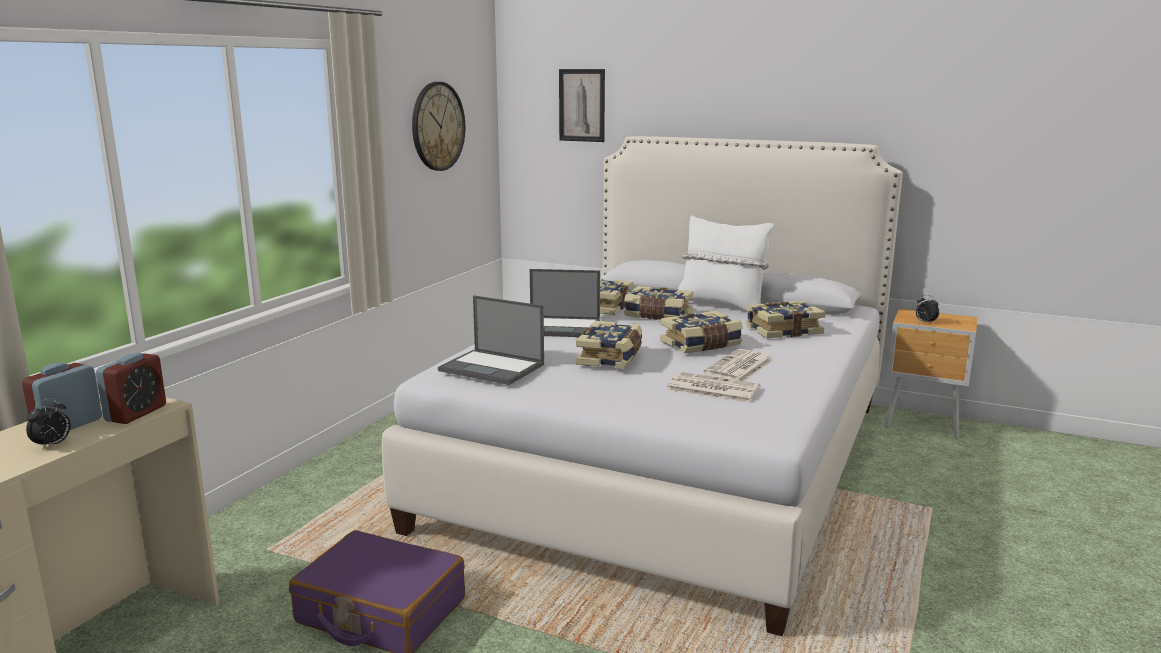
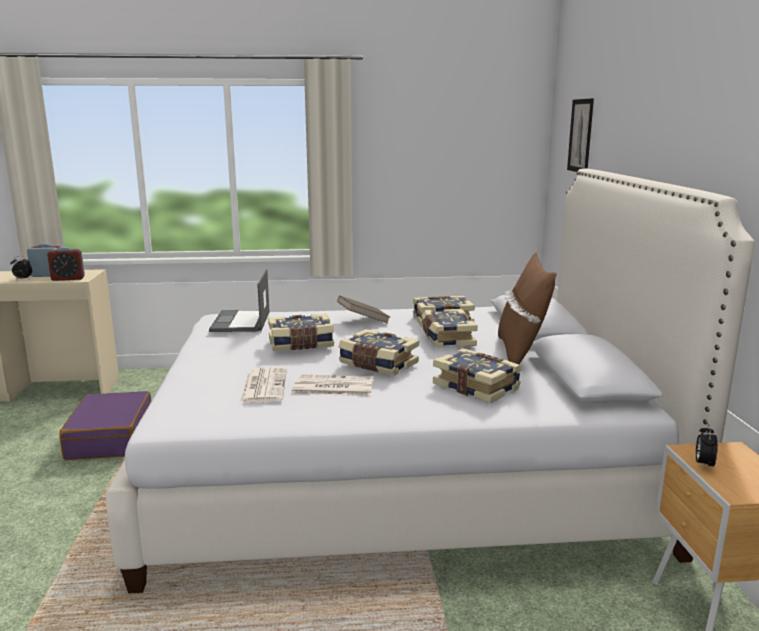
camera: 60 degrees right, 0 degrees up
(437, 126) = (449, 149): wall clock -> none
(562, 328) = (363, 321): laptop -> brown book
(721, 306) = (521, 353): white pillow -> brown pillow

